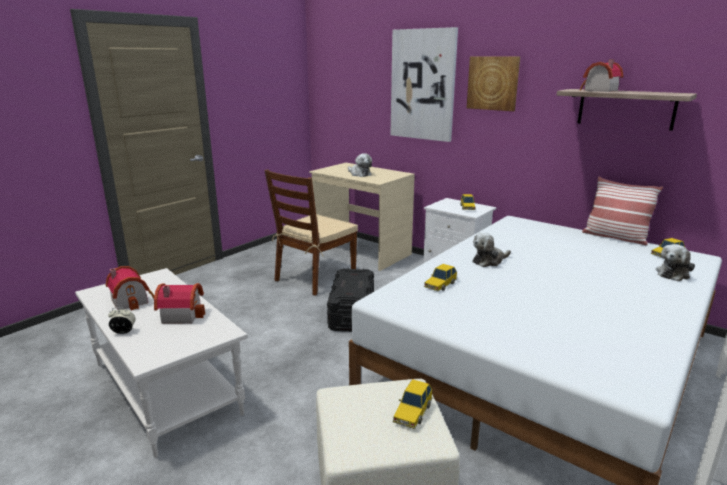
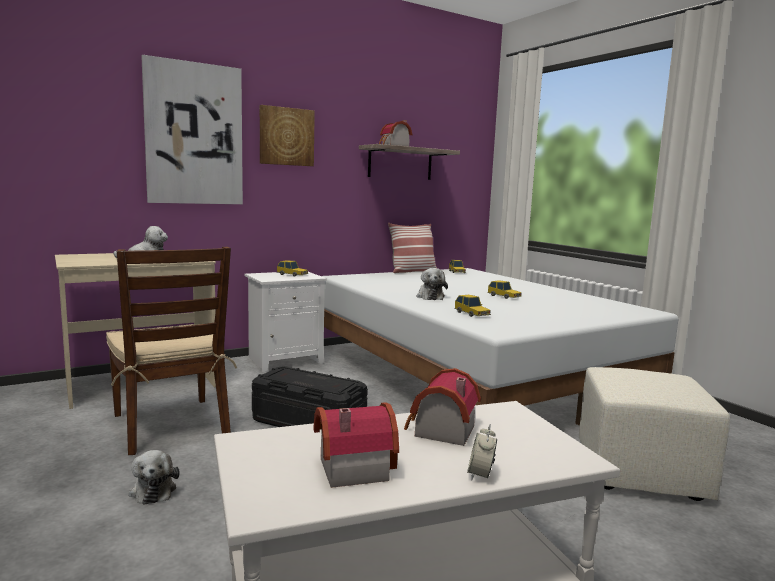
camera: 70 degrees left, 10 degrees down
(412, 412) = (648, 373): toy car -> toy car (504, 296)
(673, 273) = (489, 277): plush toy -> plush toy (153, 489)

